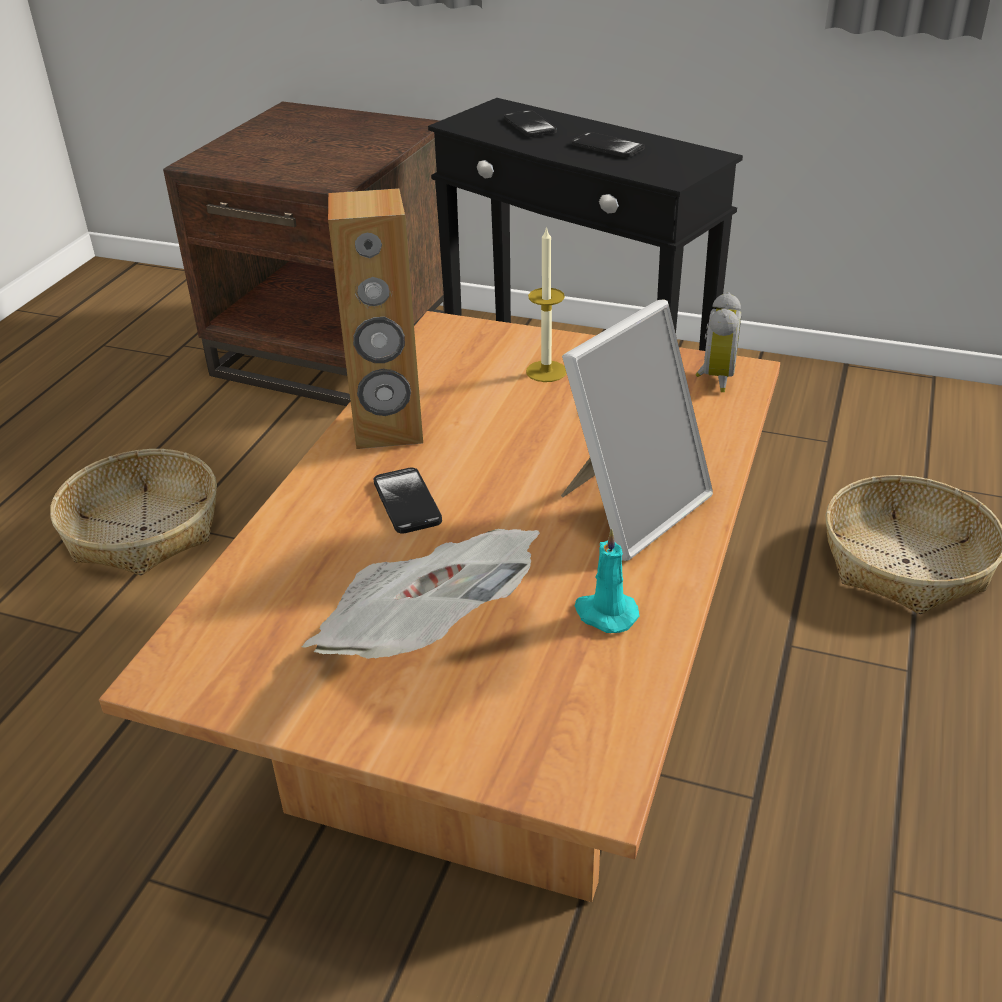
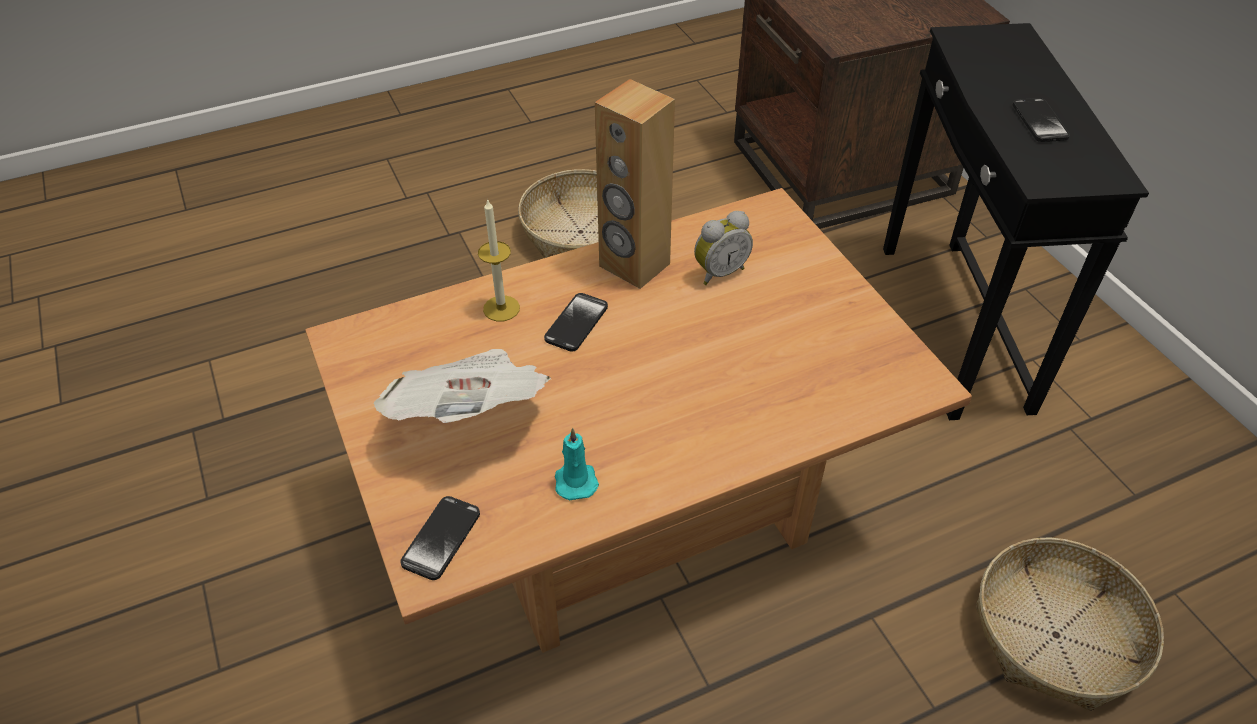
camera: 45 degrees right, 10 degrees up
(530, 126) = (1010, 67): phone -> phone (441, 539)
(546, 371) = (788, 288): candle -> candle (501, 308)
(630, 507) = (692, 425): picture frame -> none
(714, 378) = (897, 373): alarm clock -> alarm clock (719, 272)

